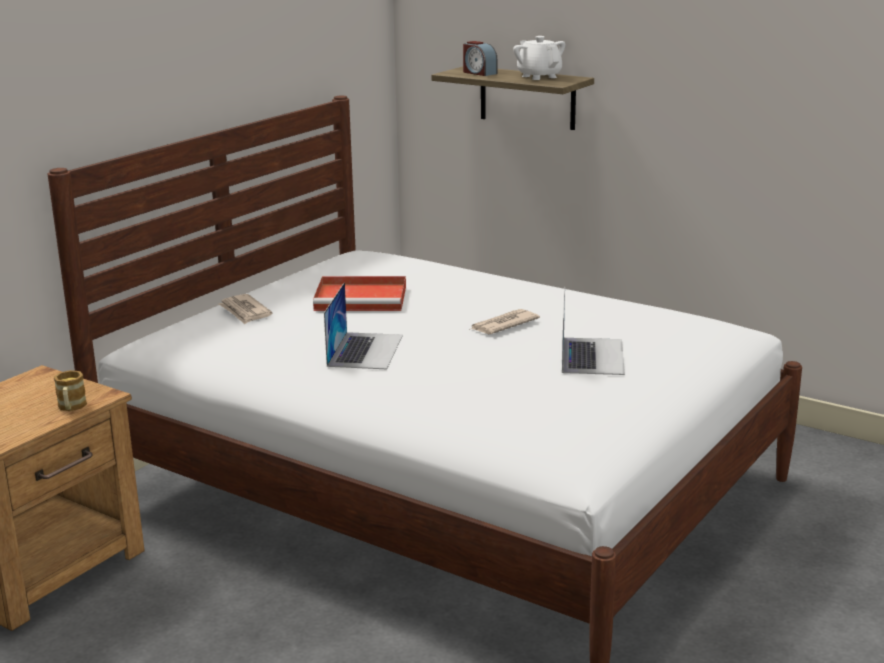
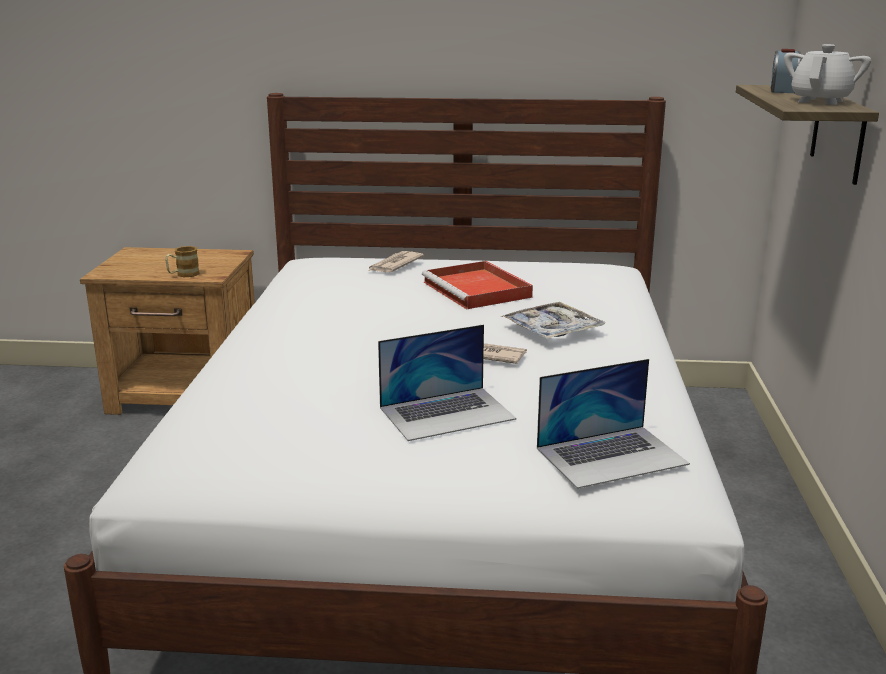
camera: 60 degrees right, 0 degrees up
(365, 350) = (350, 318): laptop -> laptop (612, 456)
(481, 297) = (552, 330): none -> tray

